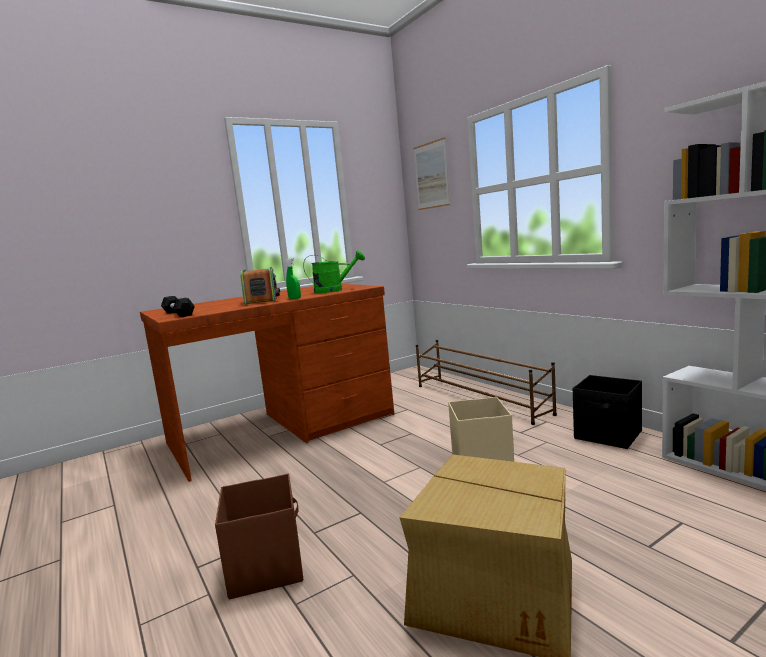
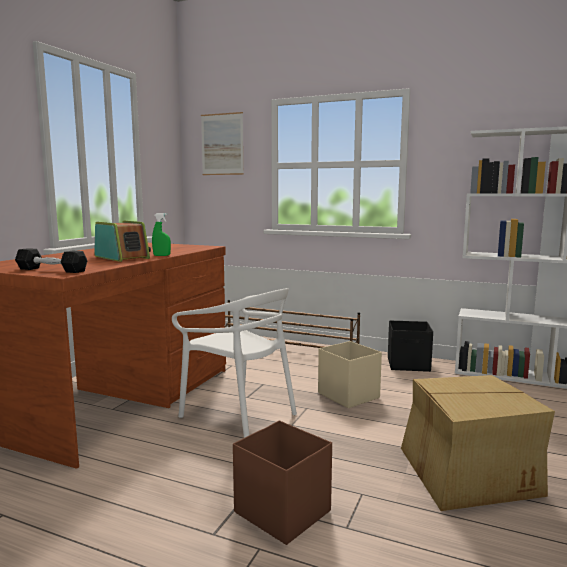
camera: 35 degrees left, 0 degrees up
(334, 290) = (180, 249): green watering can -> none
(353, 460) = (239, 414): none -> white chair

